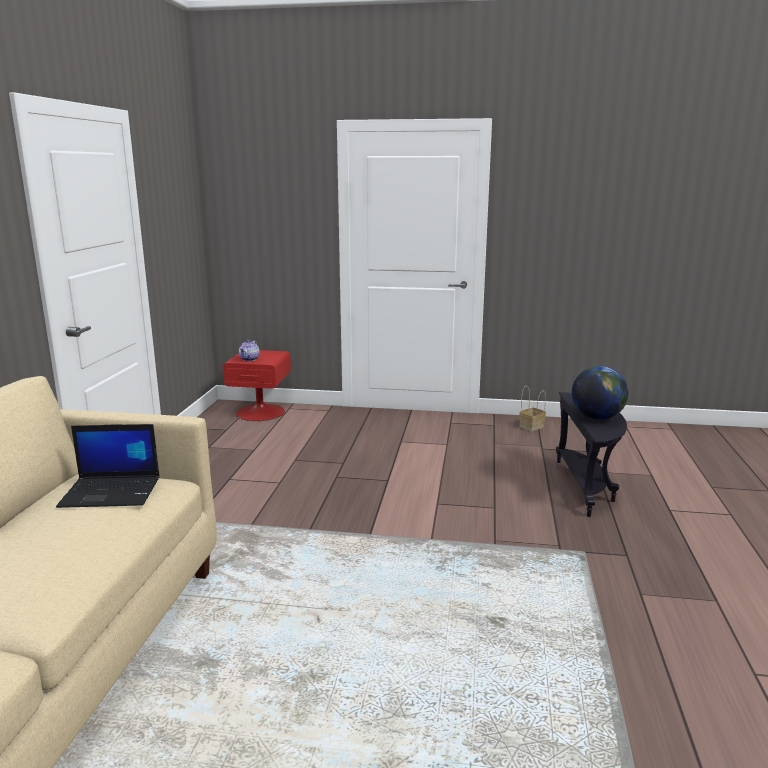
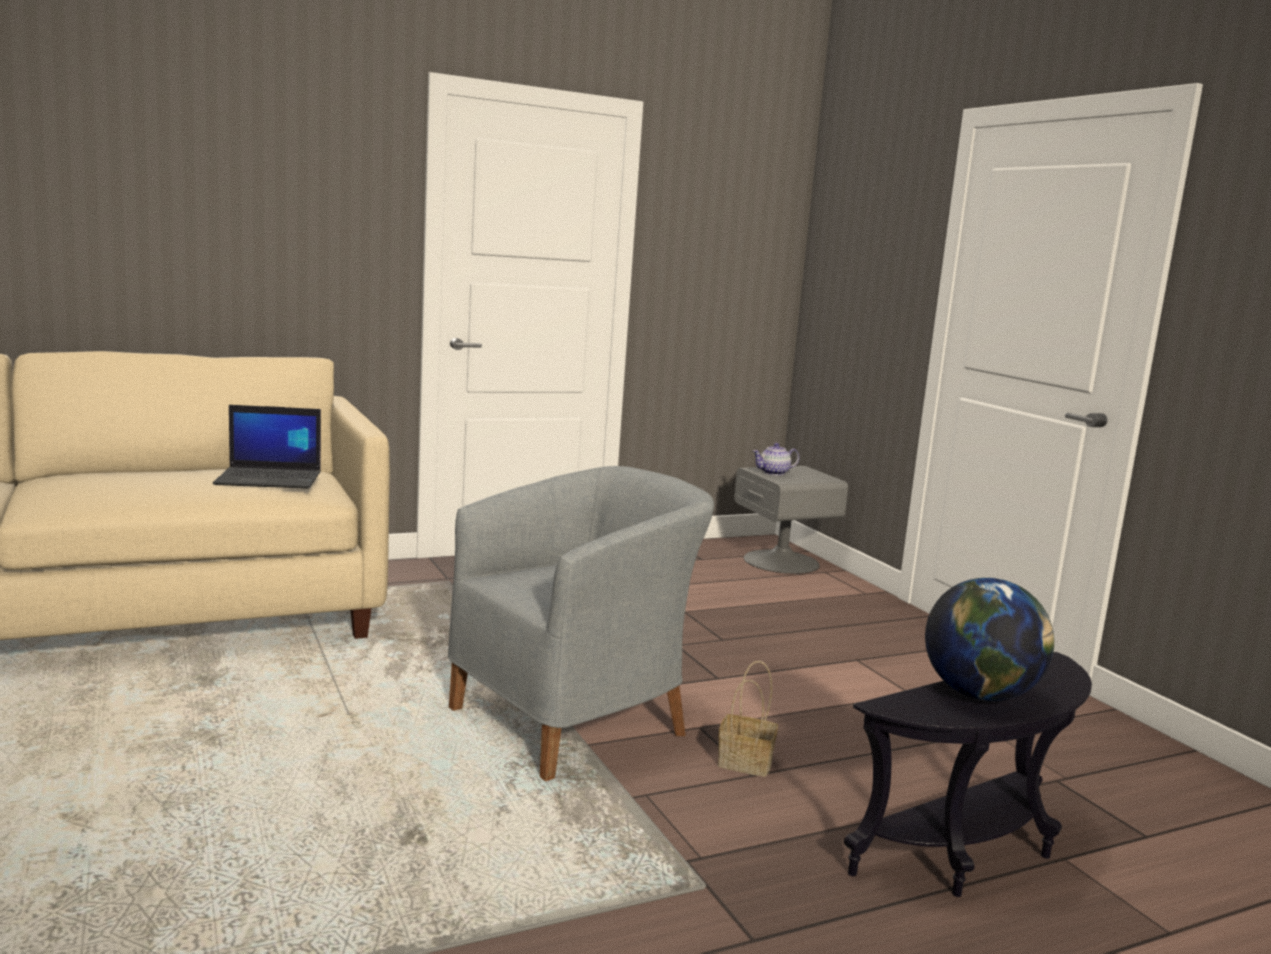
camera: 55 degrees right, 5 degrees down
(112, 492) = (270, 479): laptop -> laptop turned 60 degrees counterclockwise
(260, 412) = (782, 561): red nightstand -> grey nightstand
(400, 534) = (577, 719): none -> grey armchair
(531, 426) = (1135, 753): basket -> basket (747, 763)

